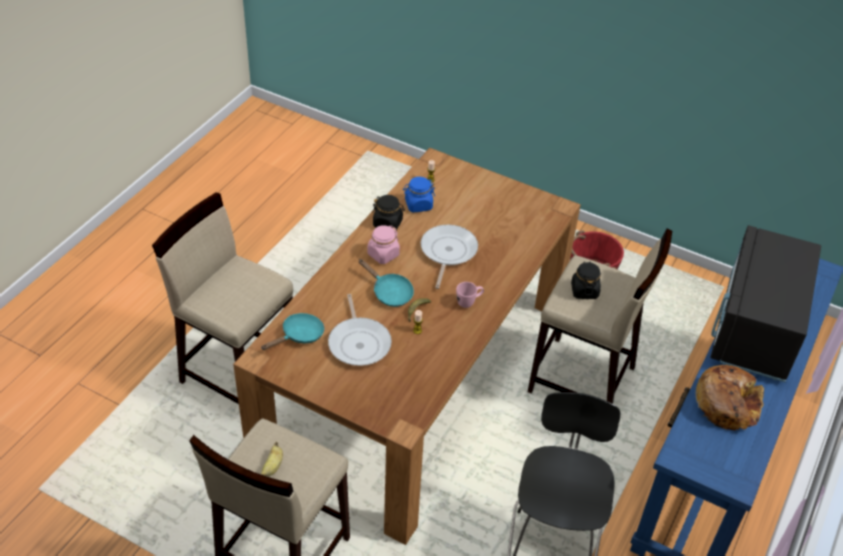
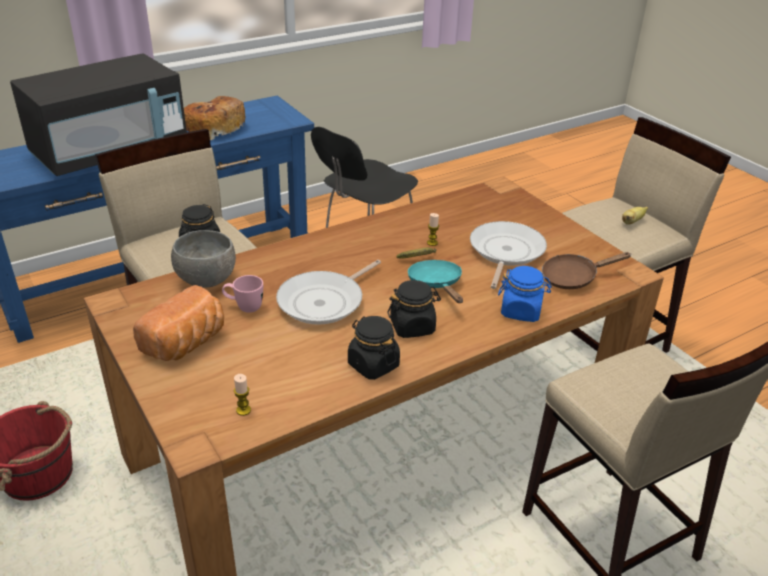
camera: 150 degrees left, 10 degrees down
(299, 335) = (573, 278): turquoise frying pan -> brown frying pan
(383, 254) = (412, 326): pink jar -> black jar
(418, 205) = (303, 376): blue jar -> blue jar (521, 311)
(469, 302) = (351, 247): pink mug -> pink mug (244, 307)
(493, 200) = (187, 343): none -> bread
(529, 240) = (207, 281): none -> grey bowl

